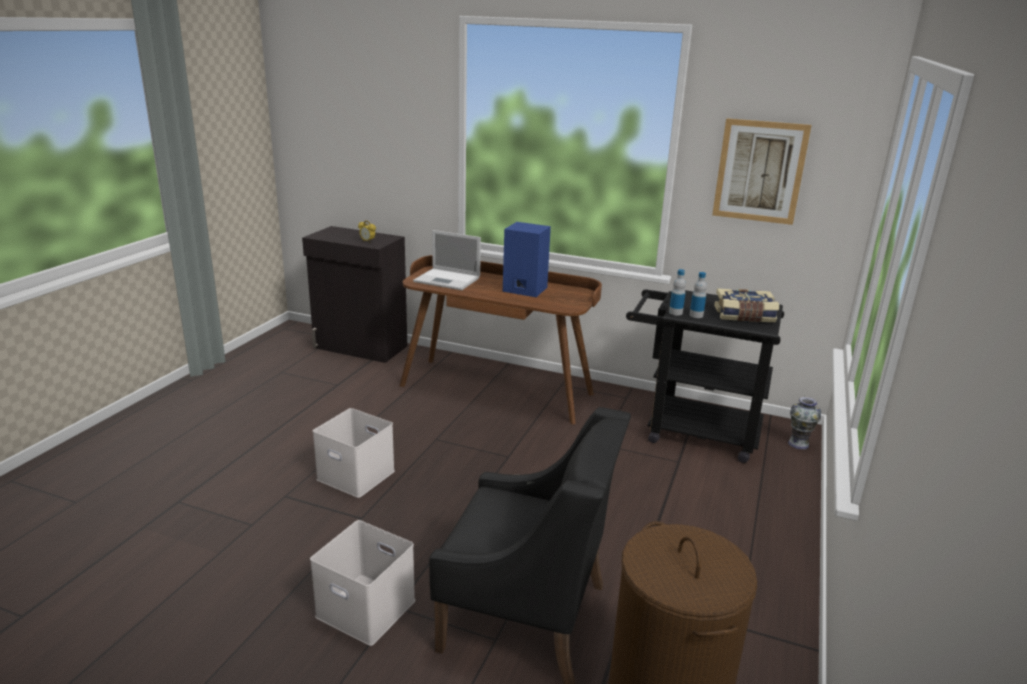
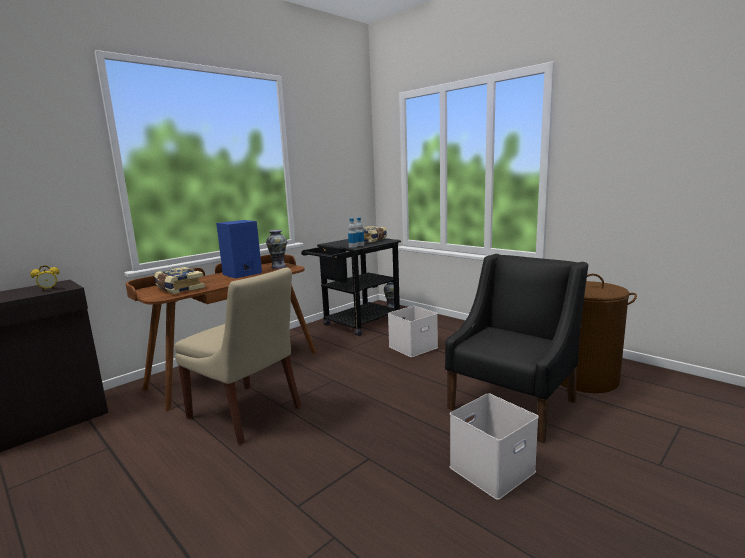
camera: 65 degrees left, 10 degrees down
(358, 475) = (299, 453): white storage box -> white storage box (413, 346)
(411, 426) = (247, 414): none -> beige chair
(448, 280) = (179, 288): laptop -> book
(571, 298) = (278, 267): none -> vase
(760, 171) = (329, 165): picture -> none

